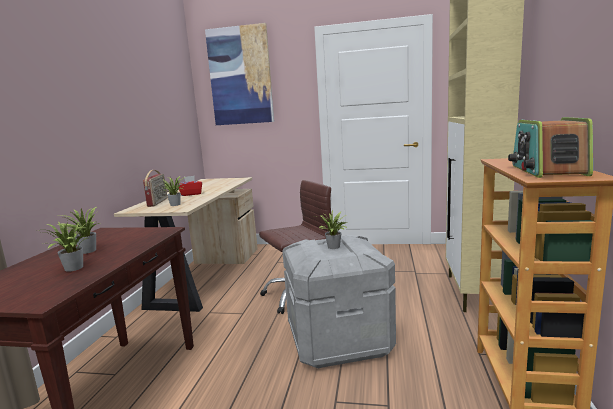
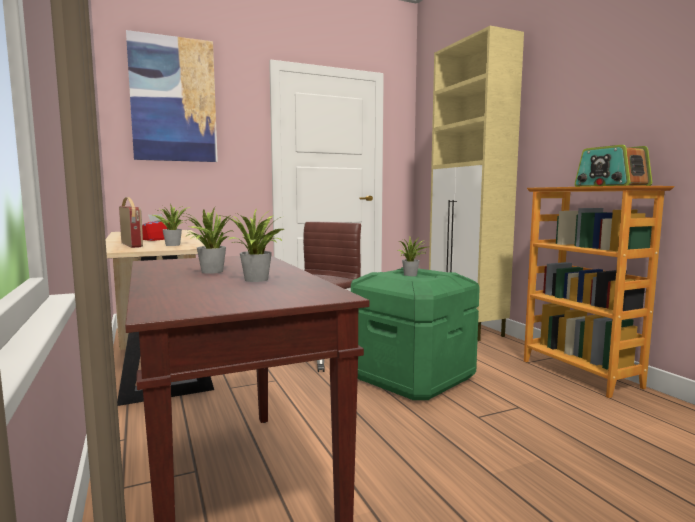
camera: 35 degrees left, 5 degrees down
(339, 340) = (413, 378): grey storage box -> green storage box

